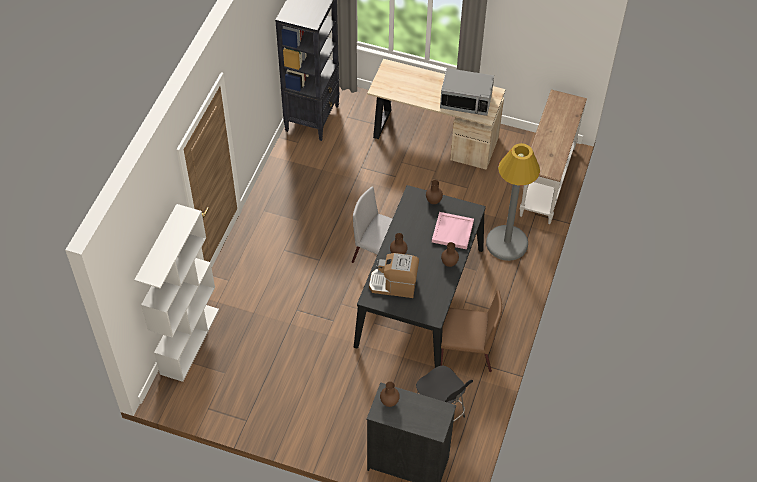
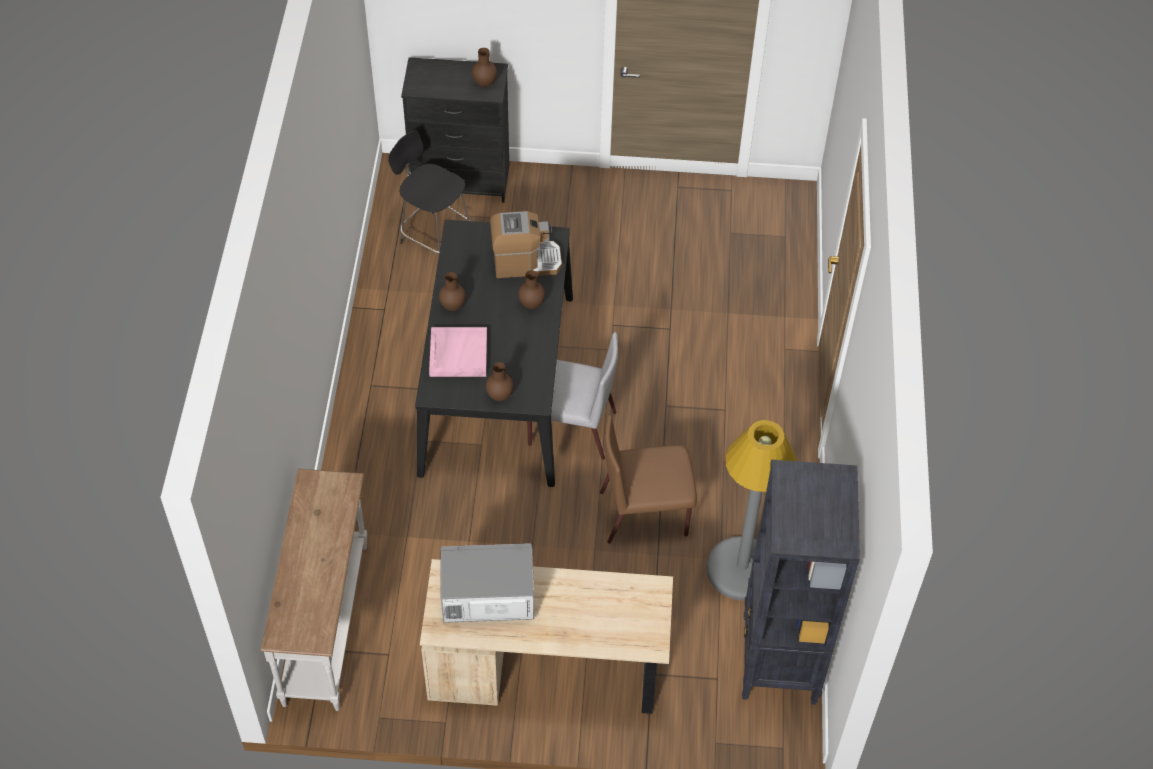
camera: 165 degrees right, 0 degrees up
(189, 341) = (796, 261): white bookcase -> none
(465, 352) = (414, 321): brown chair -> brown chair (645, 513)
(506, 243) = (380, 494): grey floor lamp -> grey floor lamp (741, 569)

